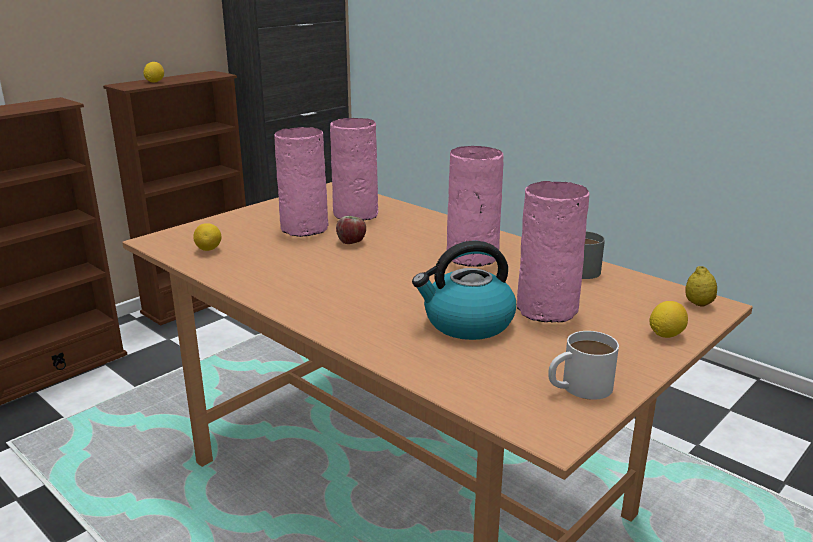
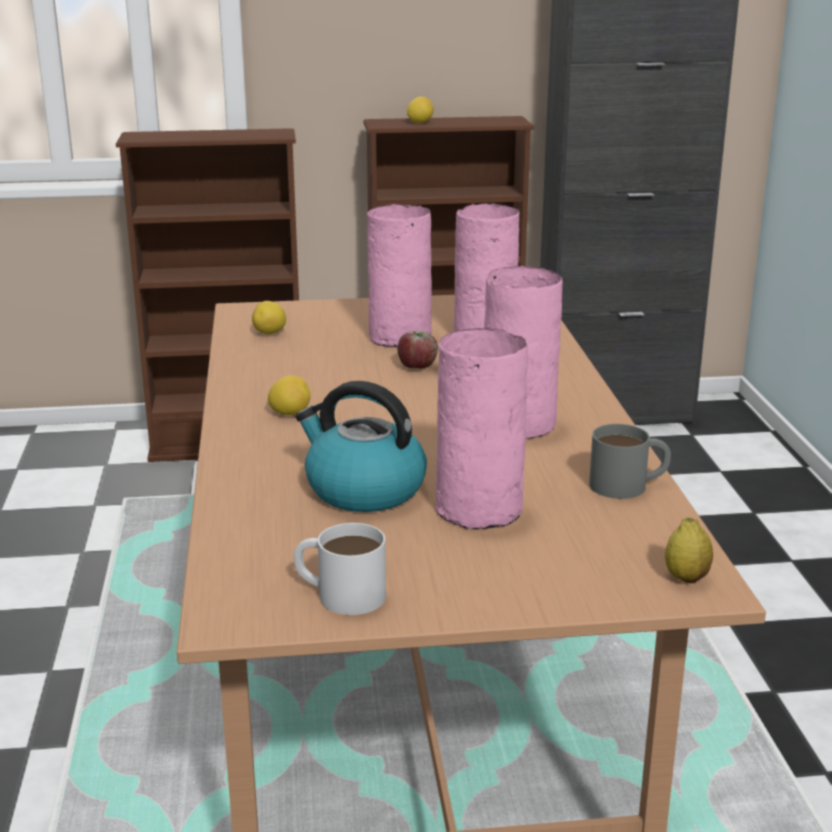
camera: 40 degrees right, 0 degrees up
(665, 334) = (557, 590): lemon -> lemon (290, 413)

